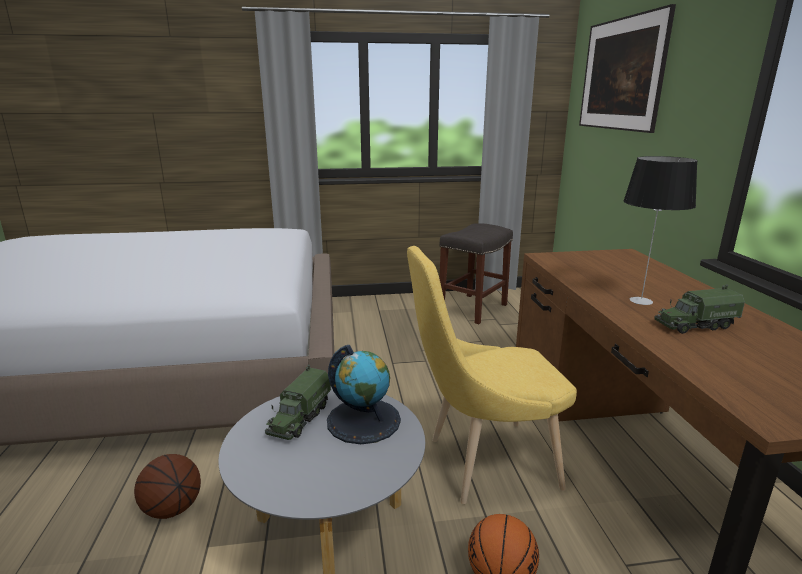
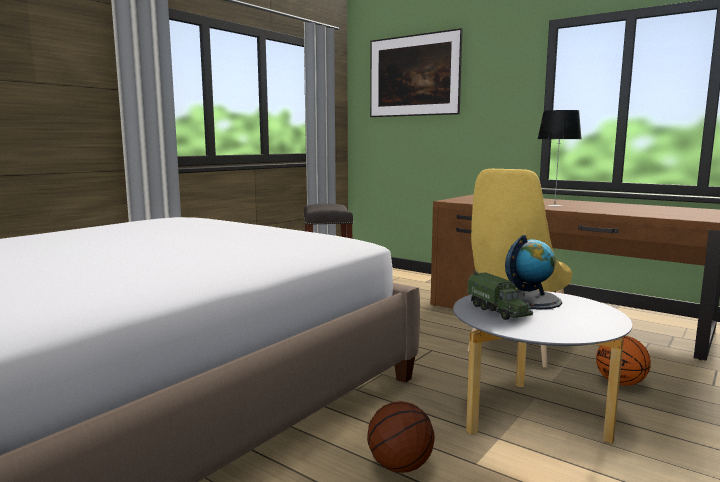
camera: 45 degrees left, 10 degrees down
(694, 325) = (600, 207): toy truck -> none

